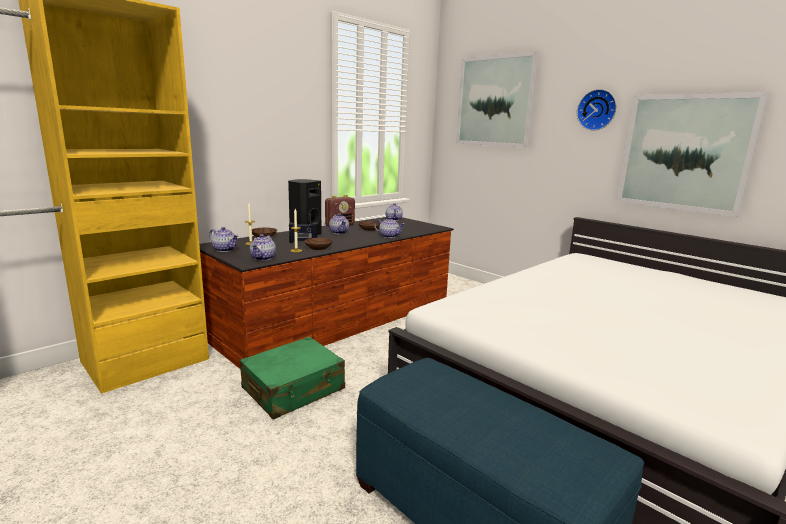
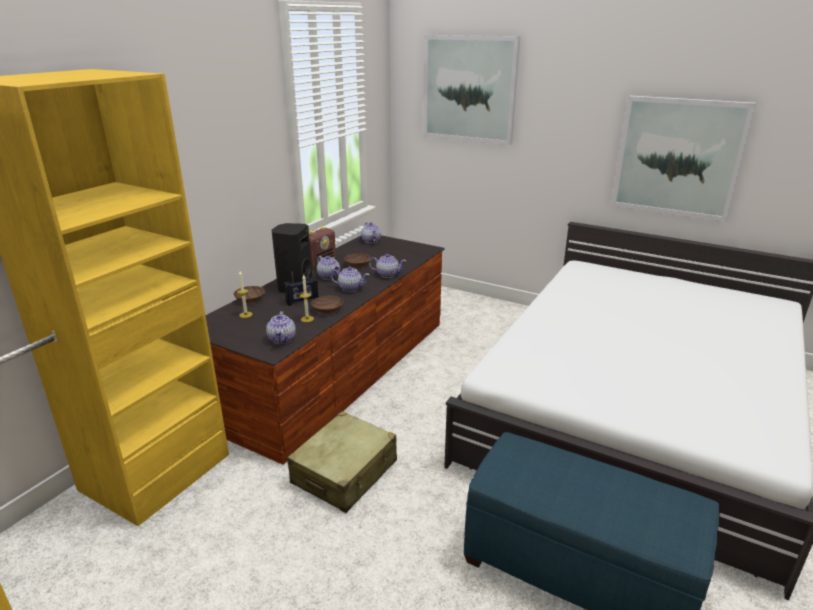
camera: 15 degrees left, 10 degrees up
(225, 249) = (226, 332): teapot -> teapot (350, 288)
(294, 389) = (345, 472): green suitcase -> beige suitcase
(597, 110) = (588, 108): wall clock -> none

